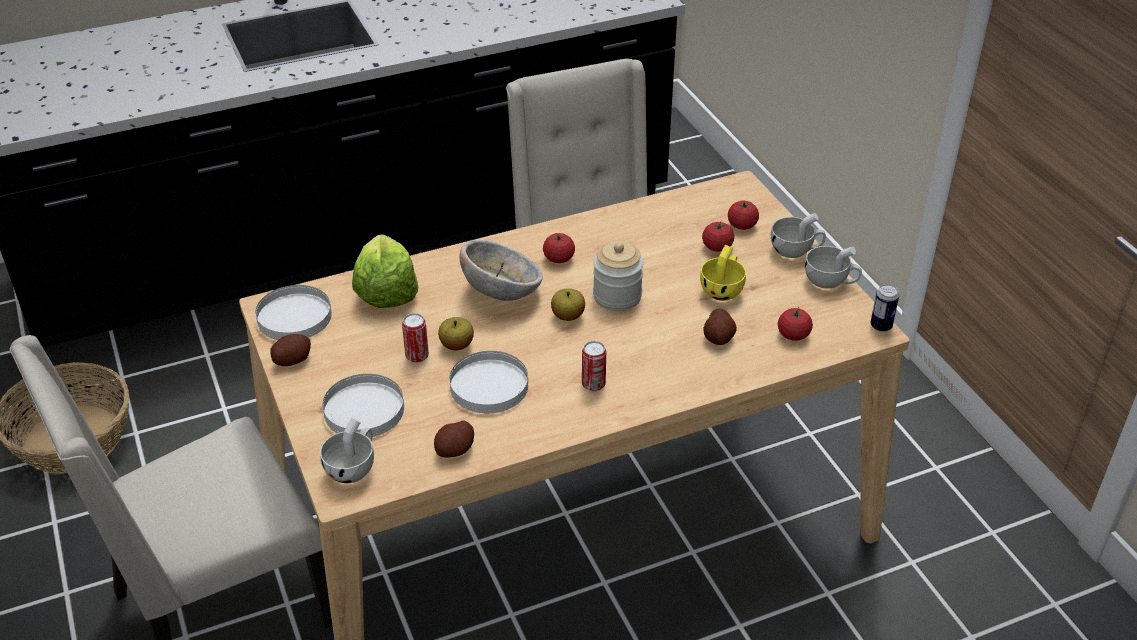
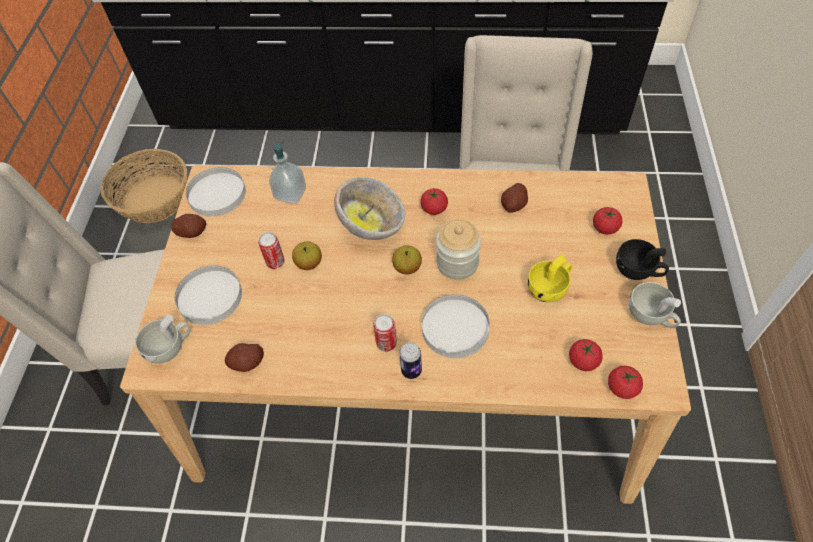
camera: 30 degrees right, 15 degrees up
(385, 291) = (290, 194): lettuce -> soap dispenser
(489, 386) = (308, 312): white plate -> white plate (455, 328)
(717, 247) = (570, 243): tomato -> tomato (622, 387)
(718, 337) = (516, 337): potato -> potato (513, 205)
(796, 250) = (638, 271): white cup -> black cup
(881, 326) = (671, 384): can -> can (411, 370)

